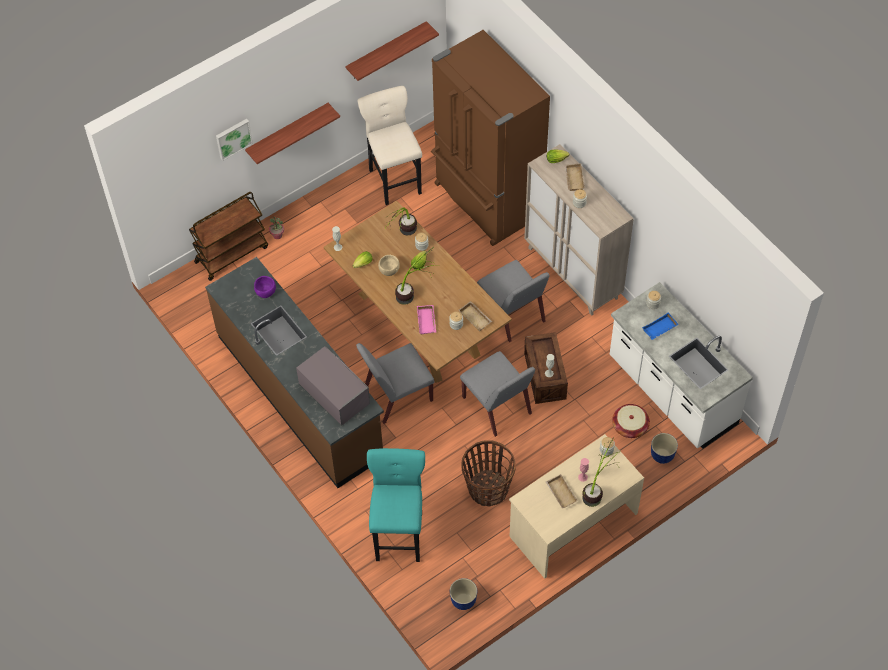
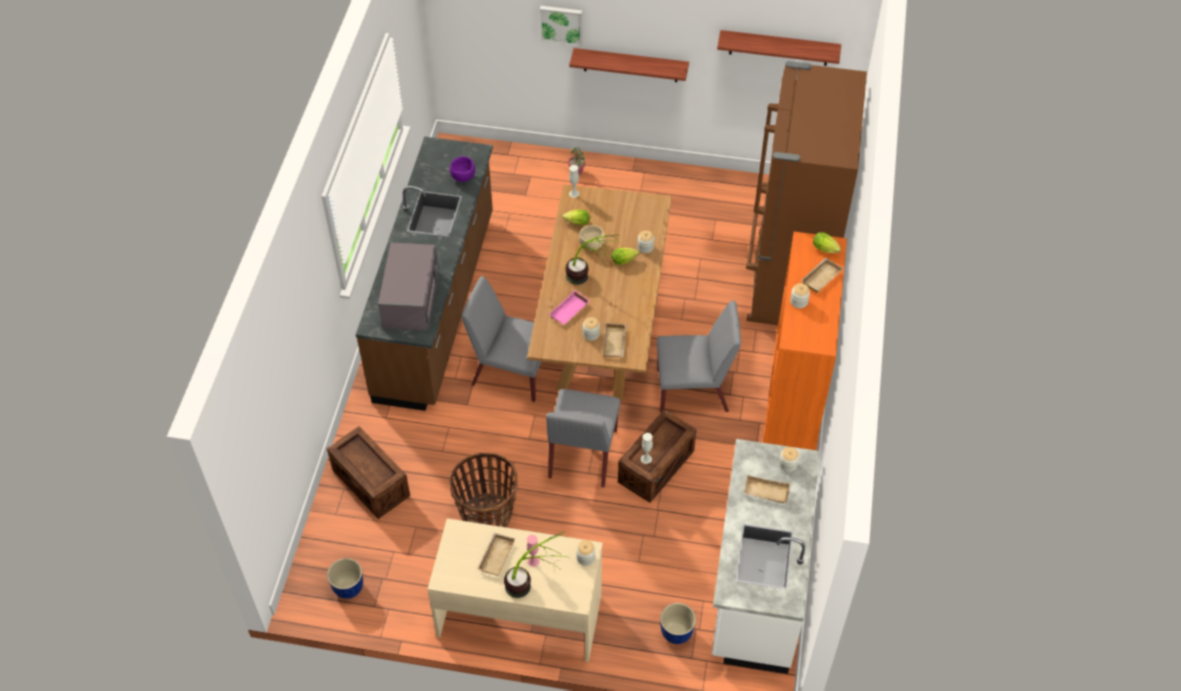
camera: 45 degrees right, 5 degrees down
(232, 254) = (524, 157): brown cart -> none
(394, 179) = (728, 202): beige stool -> none
(399, 533) = (371, 483): turquoise stool -> crate
(403, 236) = (639, 227): potted plant -> none
(512, 314) = (693, 390): grey chair -> grey chair turned 105 degrees counterclockwise
(573, 273) = (792, 402): beige cabinet -> orange cabinet
(630, 426) = (679, 579): basket -> none
(660, 329) = (765, 492): blue tray -> beige tray

